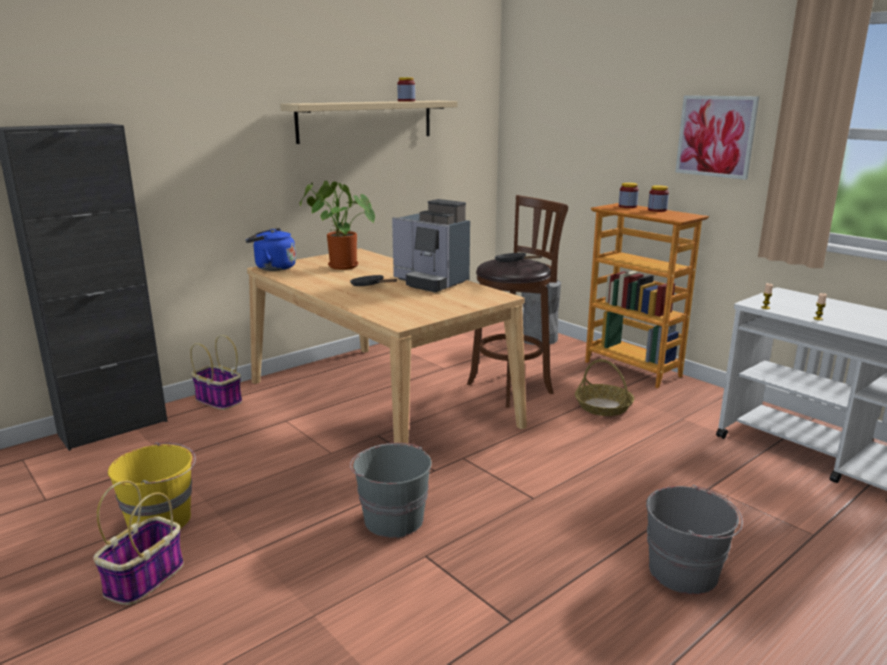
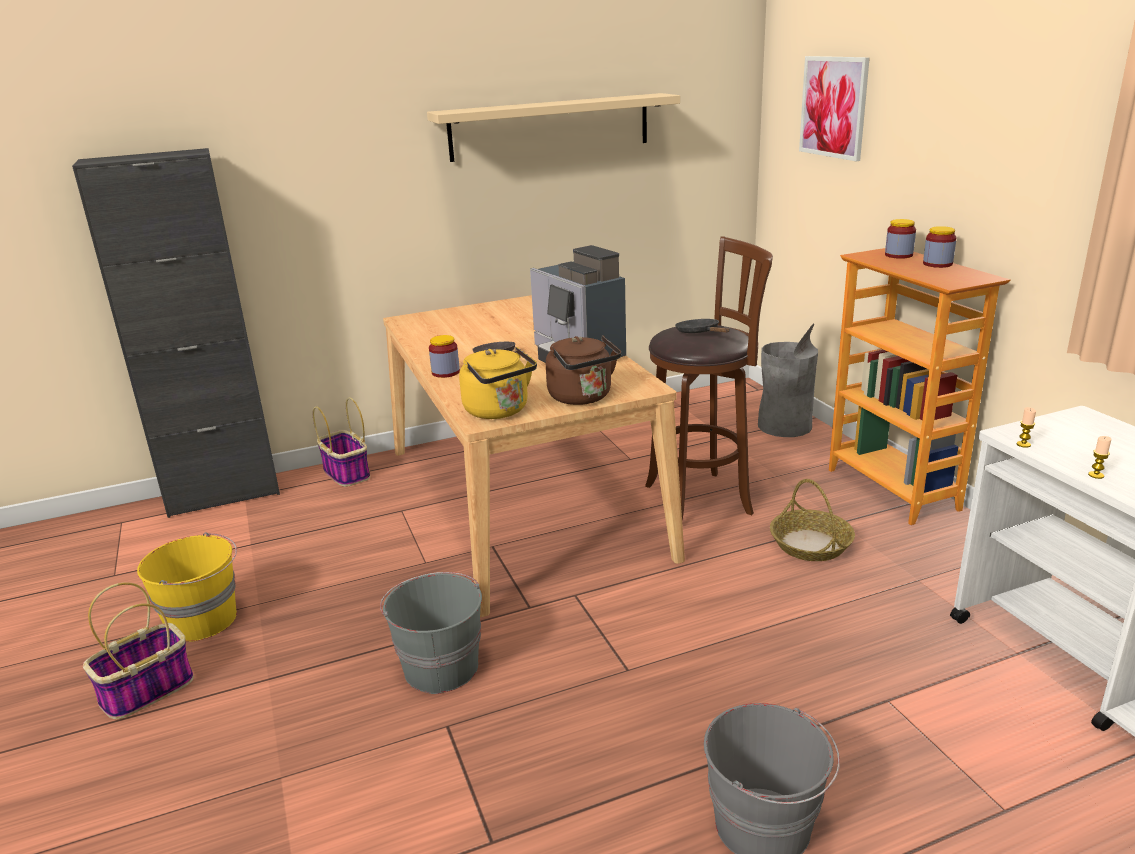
camera: 20 degrees right, 5 degrees up
(272, 268) = (411, 319): blue kettle -> none
(339, 266) = (489, 322): potted plant -> none
(406, 101) = (605, 98): jar -> jar (445, 372)
(409, 317) = (499, 411): none -> yellow kettle
(462, 305) = (583, 398): none -> brown kettle
(716, 136) = (1028, 156): picture -> picture (833, 107)

